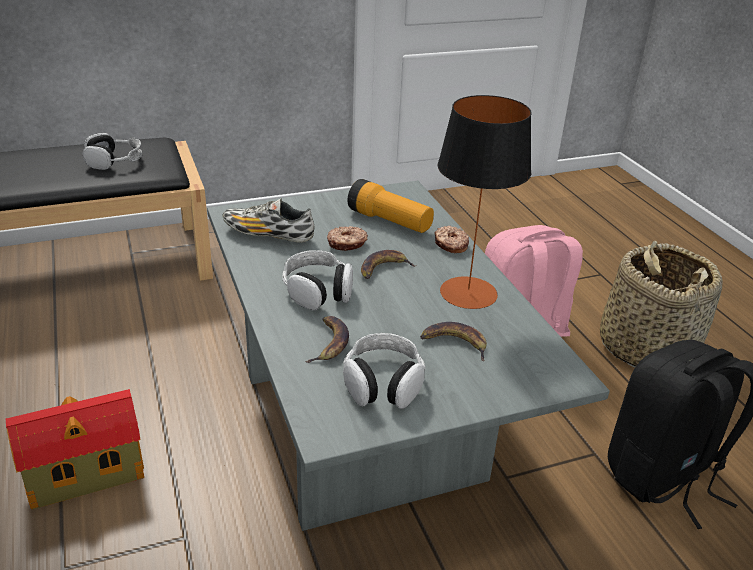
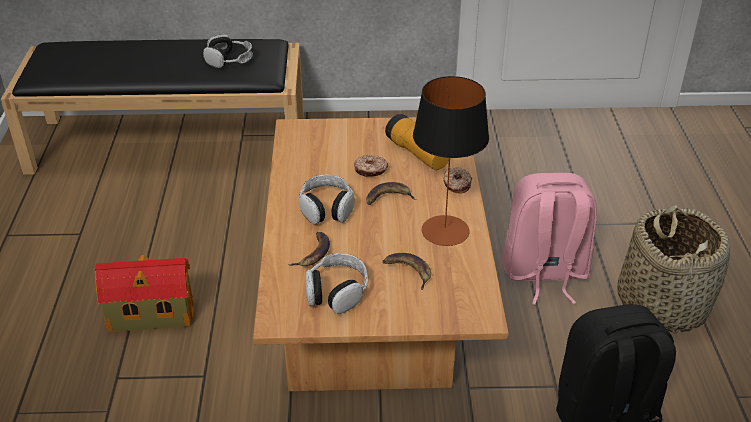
camera: 20 degrees right, 5 degrees up
(268, 235) = (312, 152): shoe -> none
(369, 425) = (375, 322): grey coffee table -> brown coffee table

